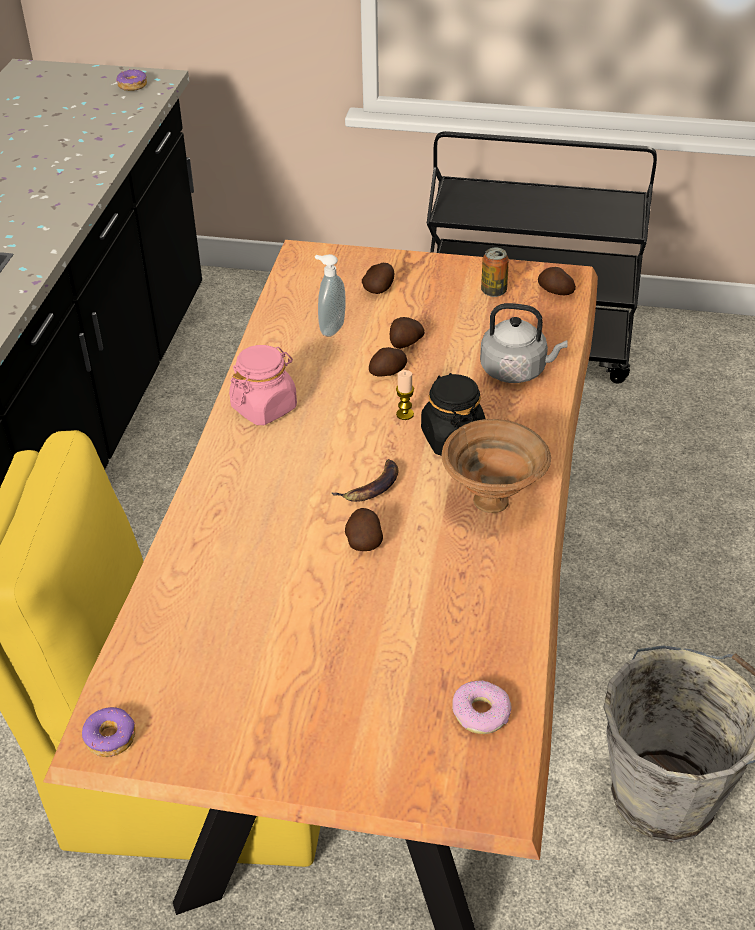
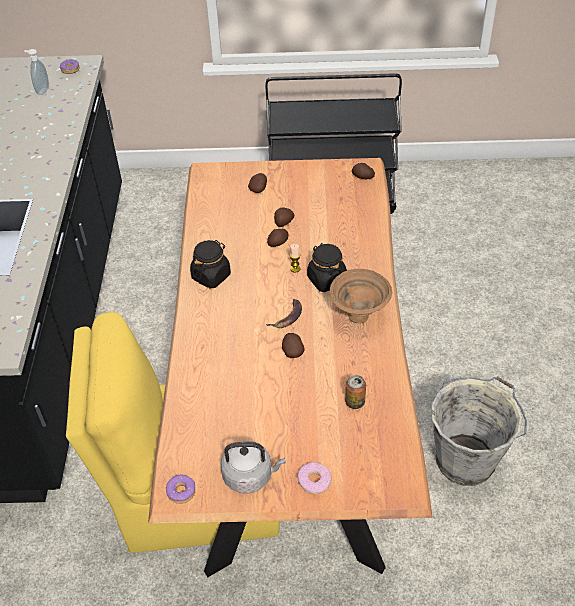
camera: 10 degrees left, 5 degrees up
(264, 407) = (211, 276): pink jar -> black jar
(330, 328) = (236, 219): soap dispenser -> soap dispenser (42, 90)
(481, 713) = (383, 442): donut -> donut (314, 481)
(493, 291) = (326, 181): can -> can (355, 402)
(516, 370) = (352, 231): grey kettle -> grey kettle (250, 476)

